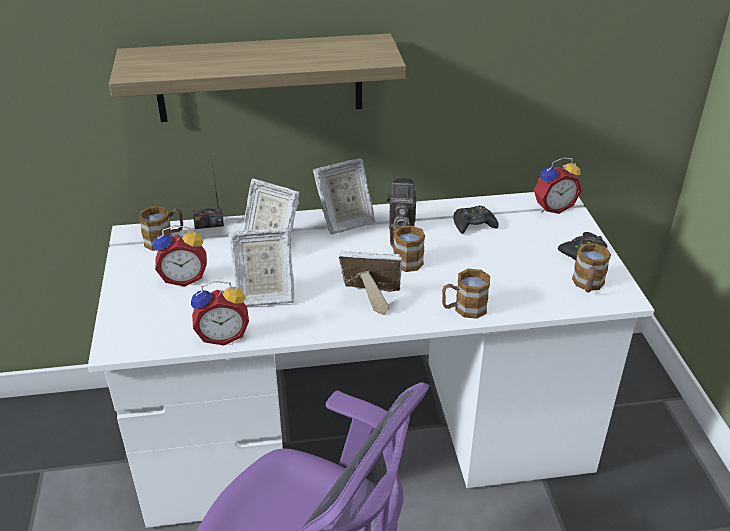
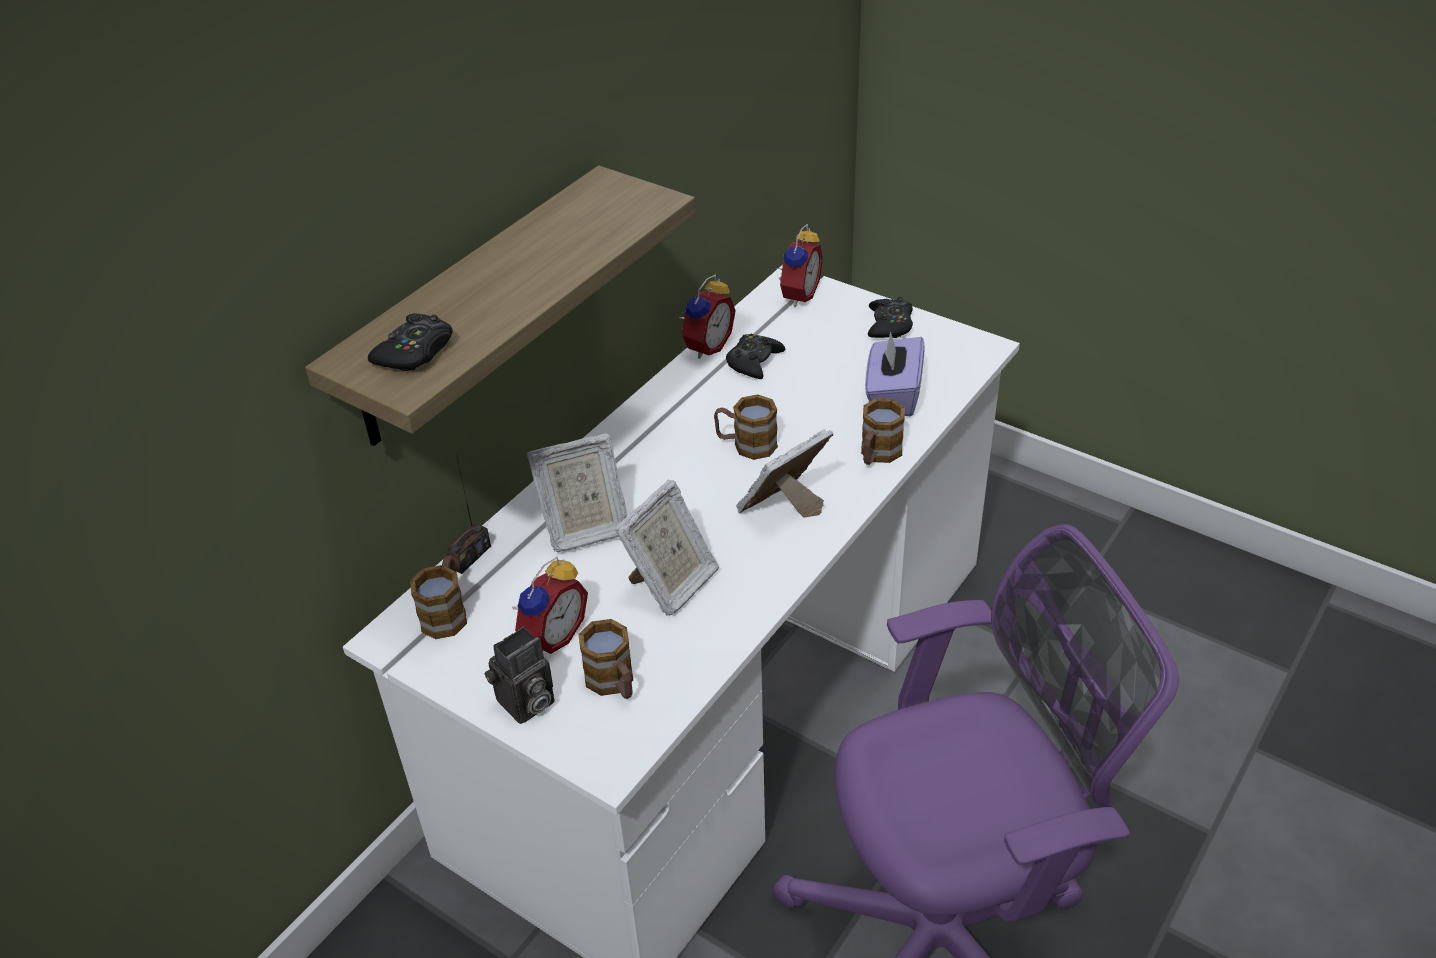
camera: 45 degrees left, 5 degrees up
(160, 63) = (415, 352): none -> black game controller
(223, 335) = (702, 657): alarm clock -> alarm clock (706, 346)
(345, 222) = (622, 446): picture frame -> none
(400, 226) = (685, 411): camera -> camera (525, 705)
(523, 286) = (893, 395): none -> purple tissue box
(587, 285) = (940, 356): mug -> mug (614, 683)

